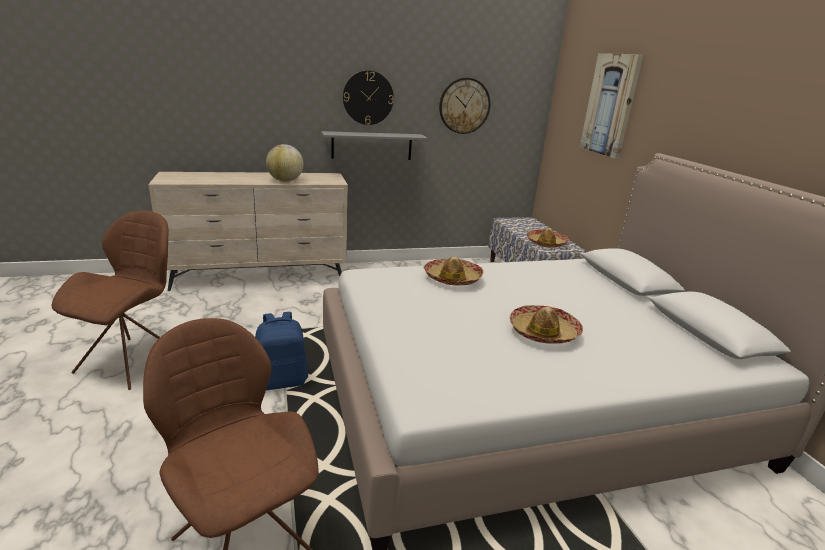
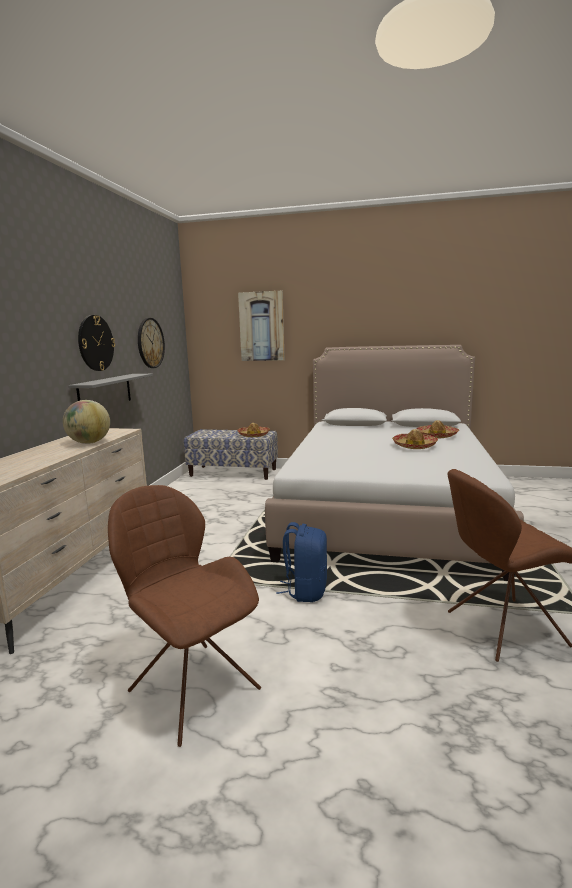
camera: 60 degrees left, 10 degrees down
(452, 278) = (328, 450): hat -> hat (437, 436)

